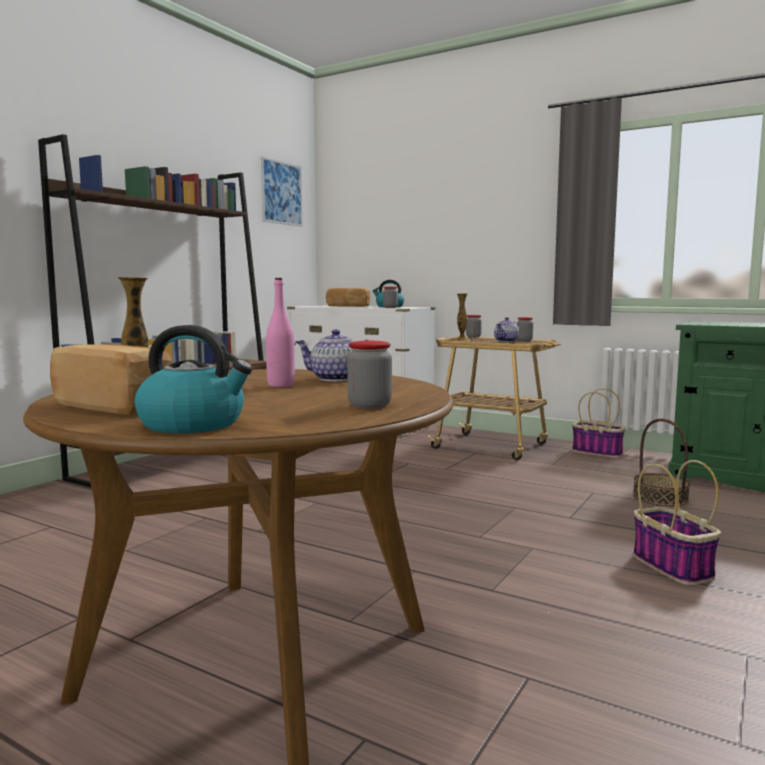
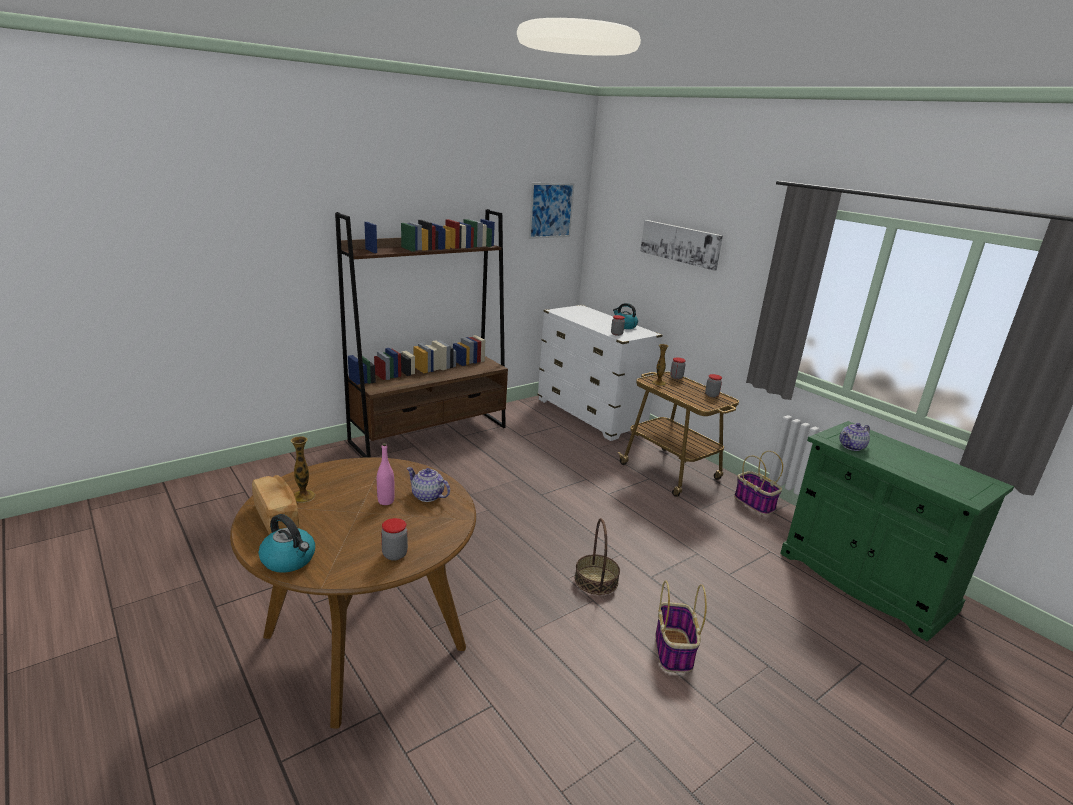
camera: 20 degrees right, 15 degrees up
(347, 306) = (591, 318): bread -> none
(440, 204) = (680, 244): none -> picture
(506, 341) = (689, 397): teapot -> teapot (852, 447)
(660, 498) = (746, 575): basket -> basket (596, 580)

